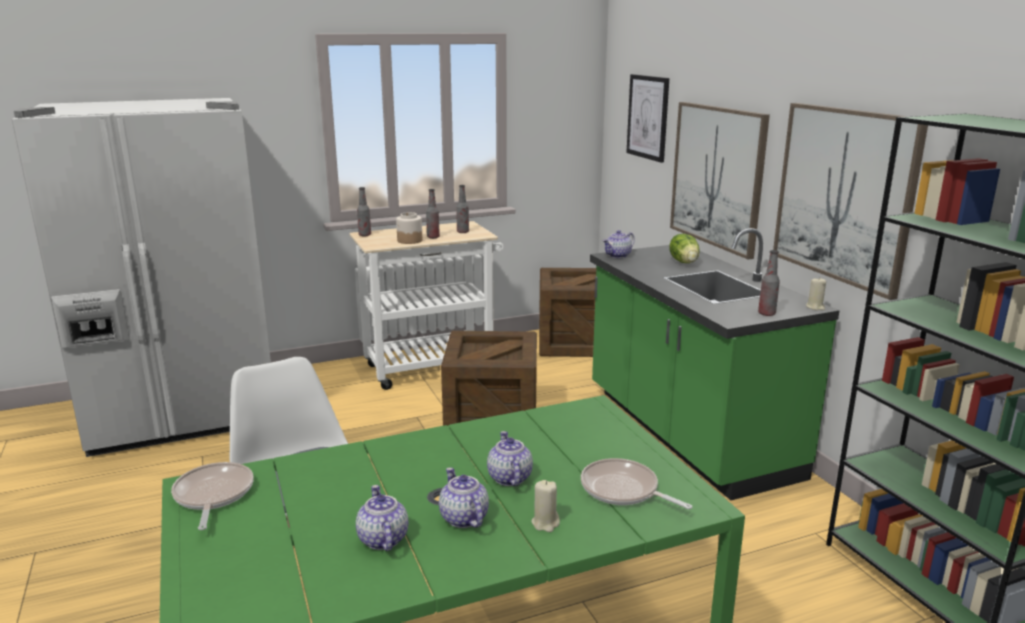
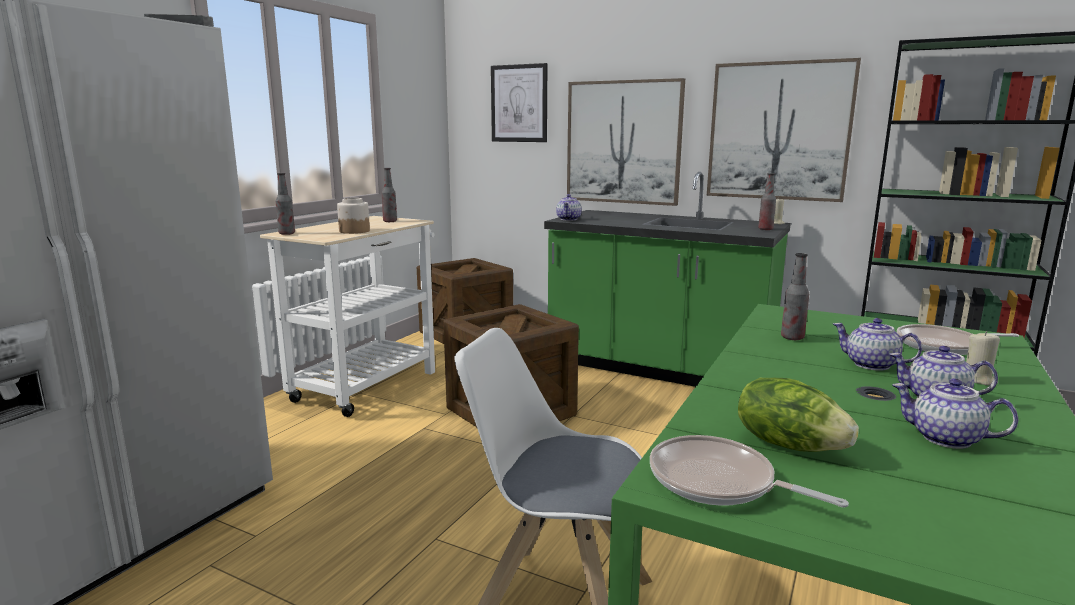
camera: 40 degrees left, 5 degrees down
(433, 237) = (371, 227): bottle -> bottle (792, 338)
(684, 262) = (625, 216): lettuce -> lettuce (789, 444)

